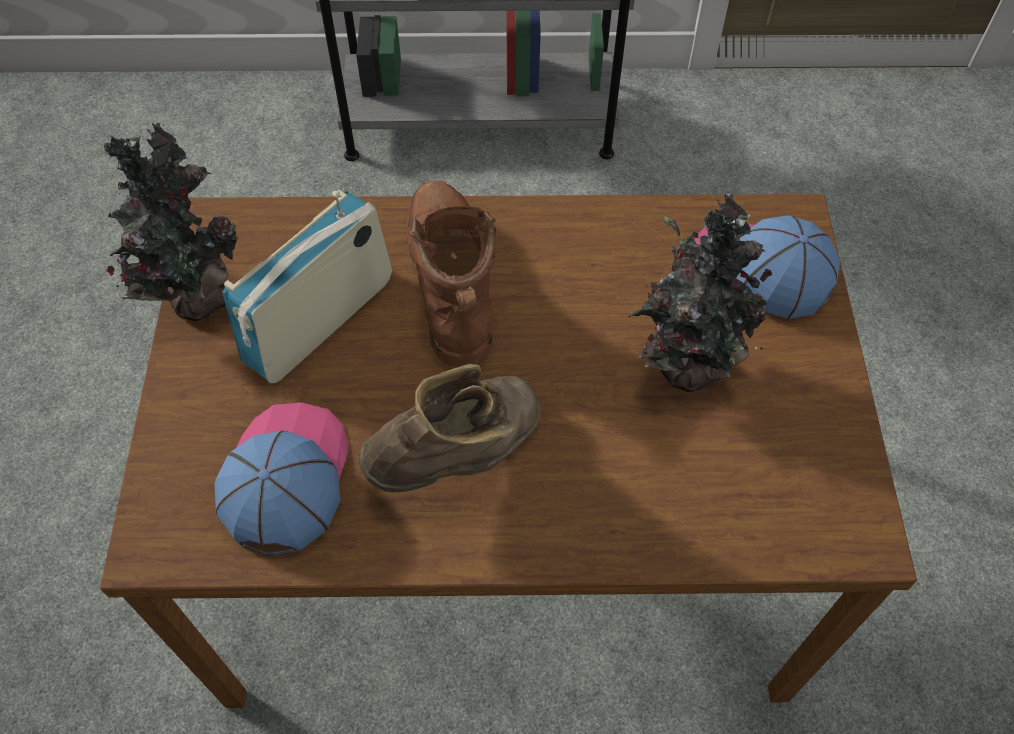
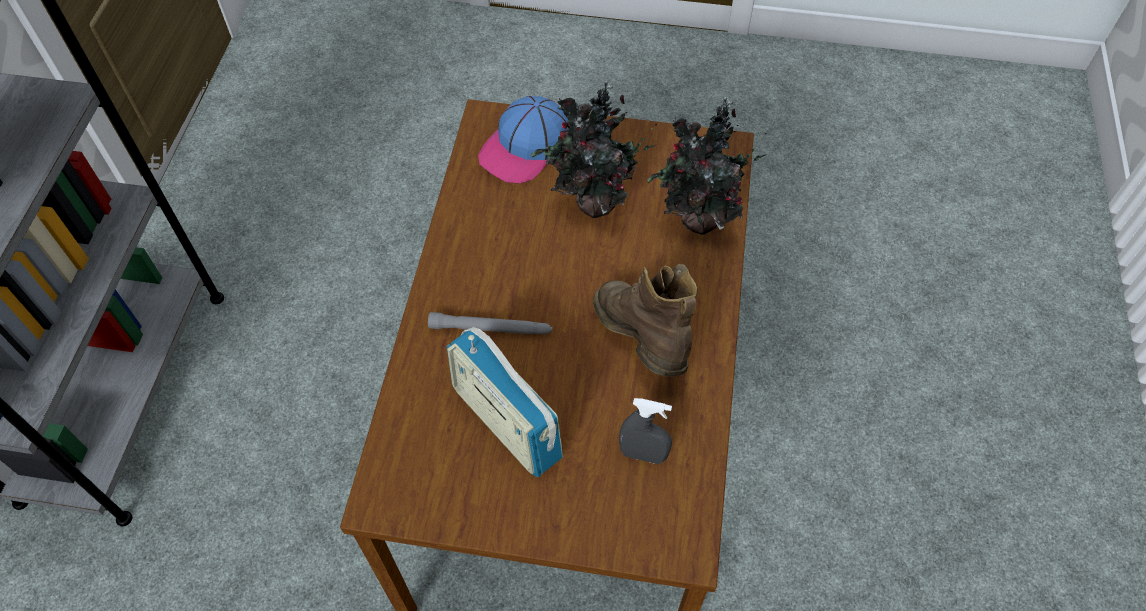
camera: 80 degrees left, 0 degrees up
(194, 297) = (459, 518): potted plant -> potted plant (697, 222)
(285, 478) = (643, 455): cap -> grey spray bottle
(452, 283) = (491, 329): brown boot -> grey flashlight

